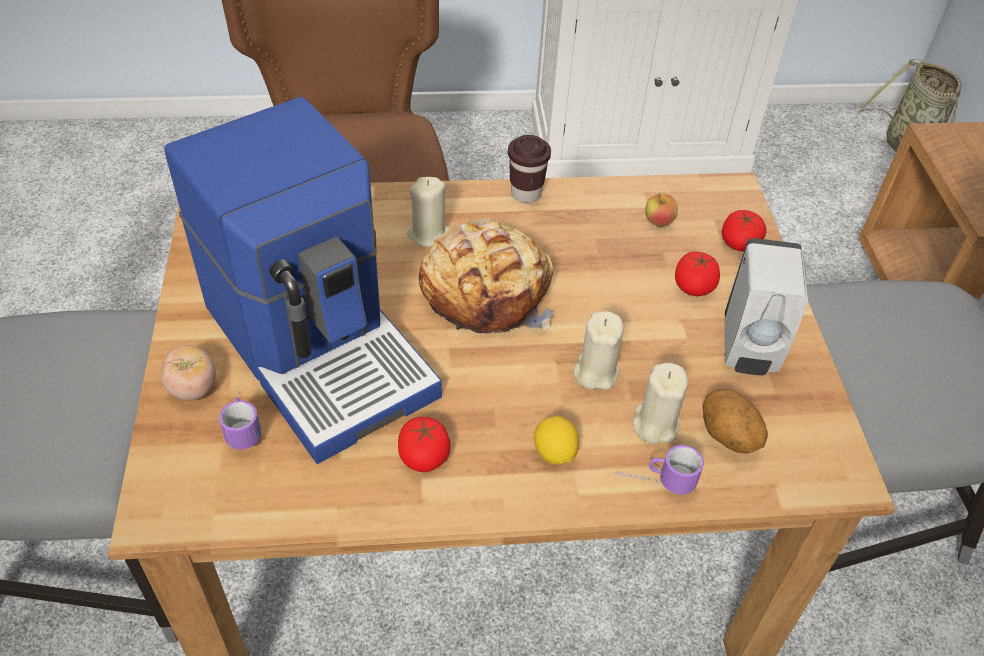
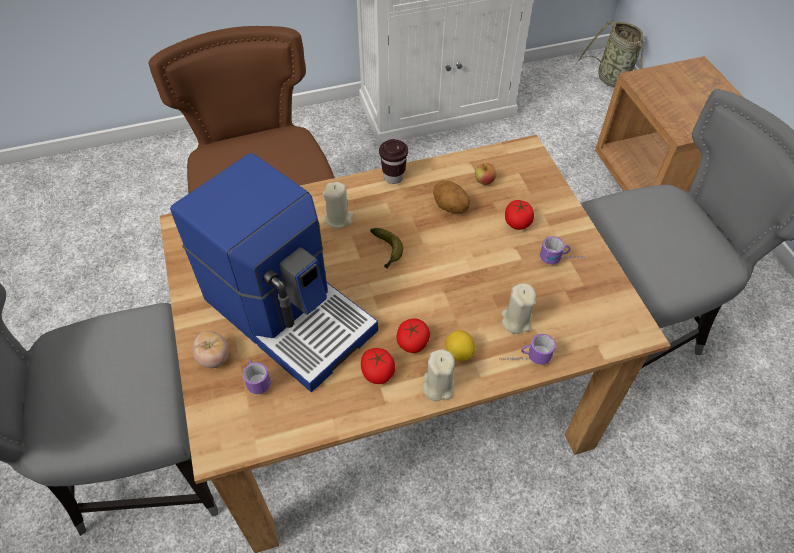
camera: 10 degrees left, 5 degrees up
(487, 291) = (387, 251): bread -> banana
(595, 372) = (470, 293): beige candle -> beige candle (438, 386)
(727, 437) = (561, 320): potato -> potato (450, 208)
(739, 243) = (539, 186): tomato -> tomato (412, 342)
(748, 351) = (561, 260): white soap dispenser -> mug

